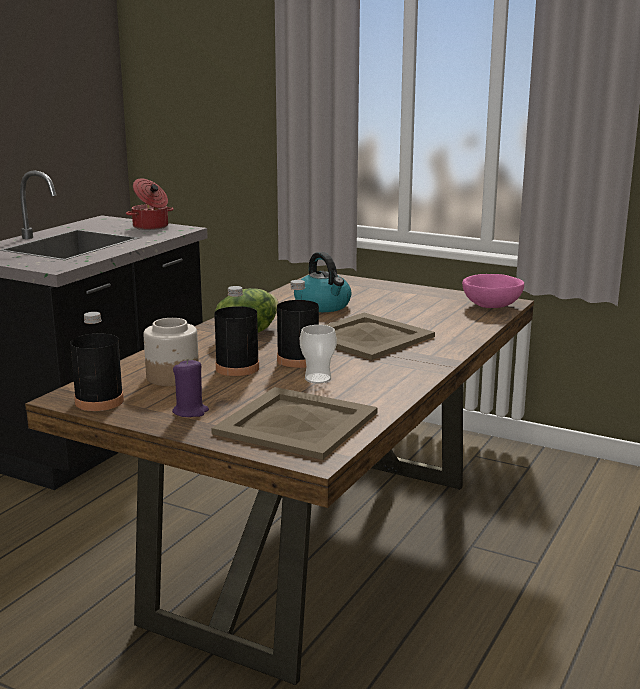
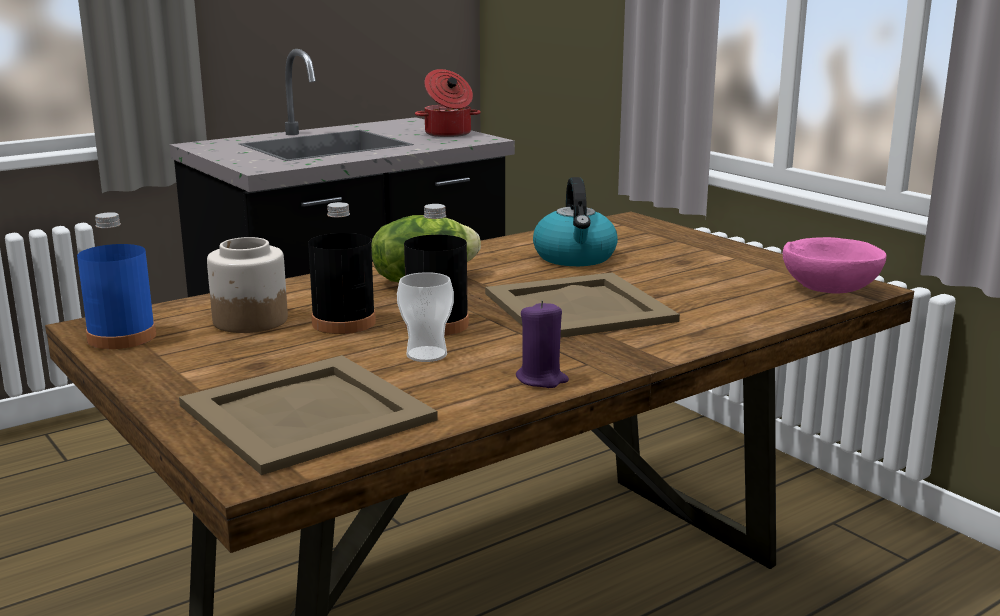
camera: 25 degrees right, 0 degrees up
(99, 401) = (121, 337): black bottle -> blue bottle
(190, 412) = (201, 370): purple candle -> purple candle (541, 379)

